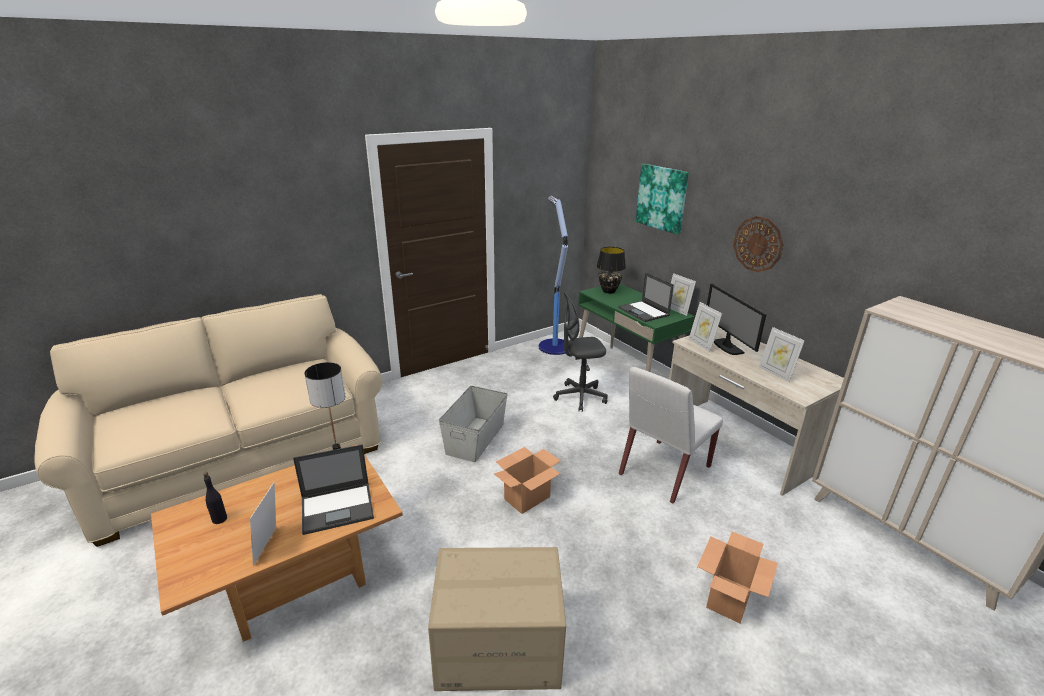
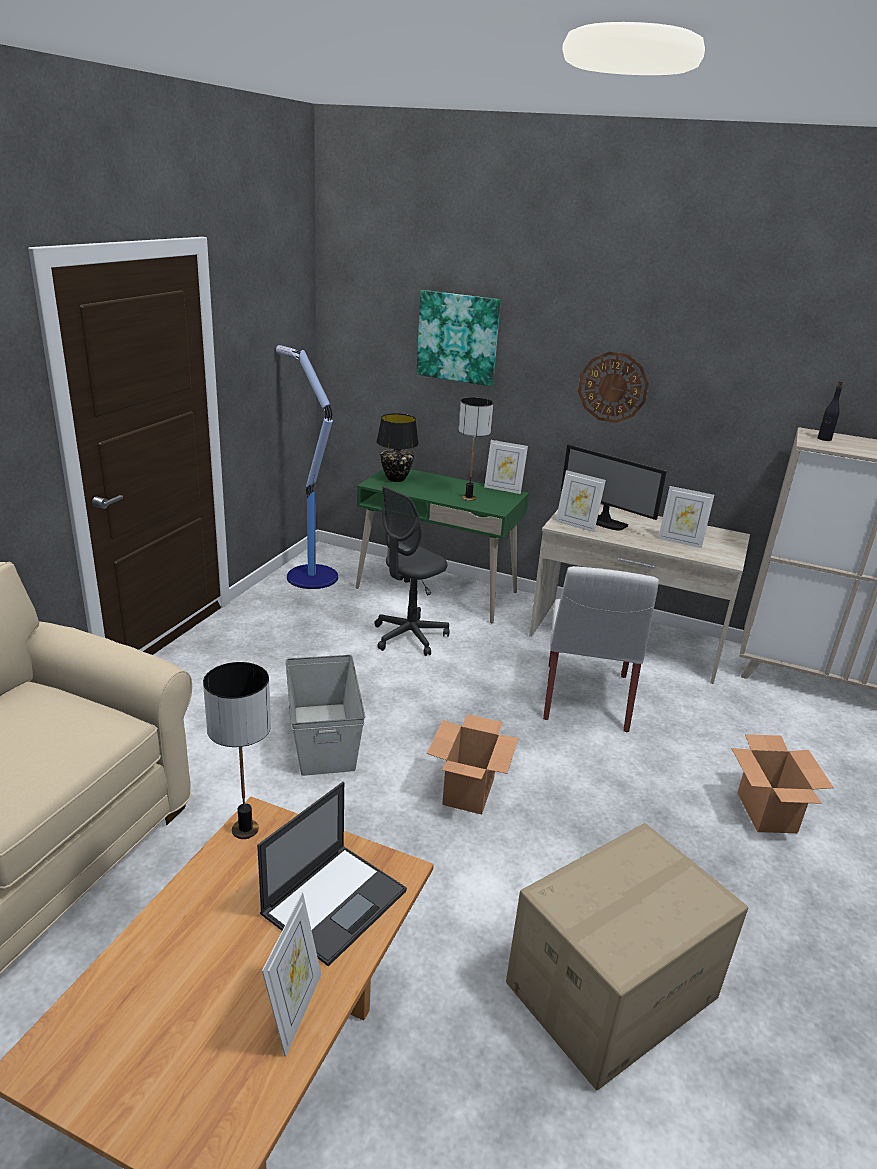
camera: 35 degrees left, 0 degrees up
(219, 519) = (147, 1017): black bottle -> black bottle (824, 439)
(270, 546) = (295, 1011): picture frame -> picture frame turned 135 degrees counterclockwise
(644, 312) = (469, 498): laptop -> table lamp

